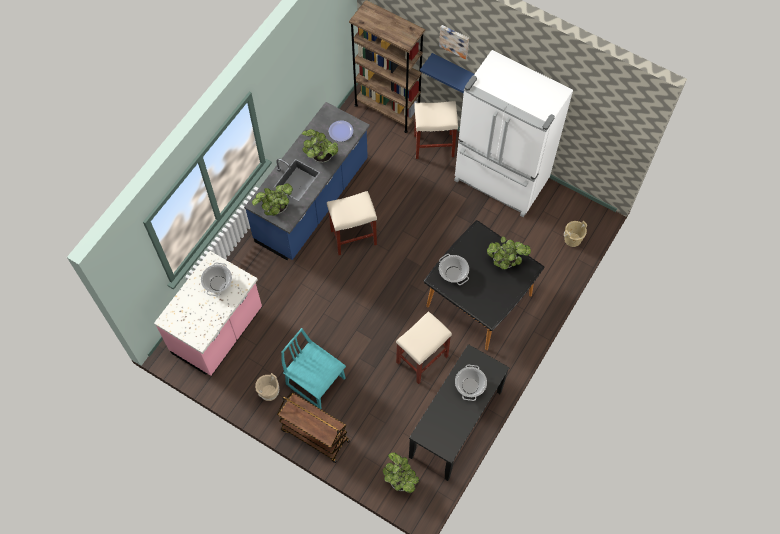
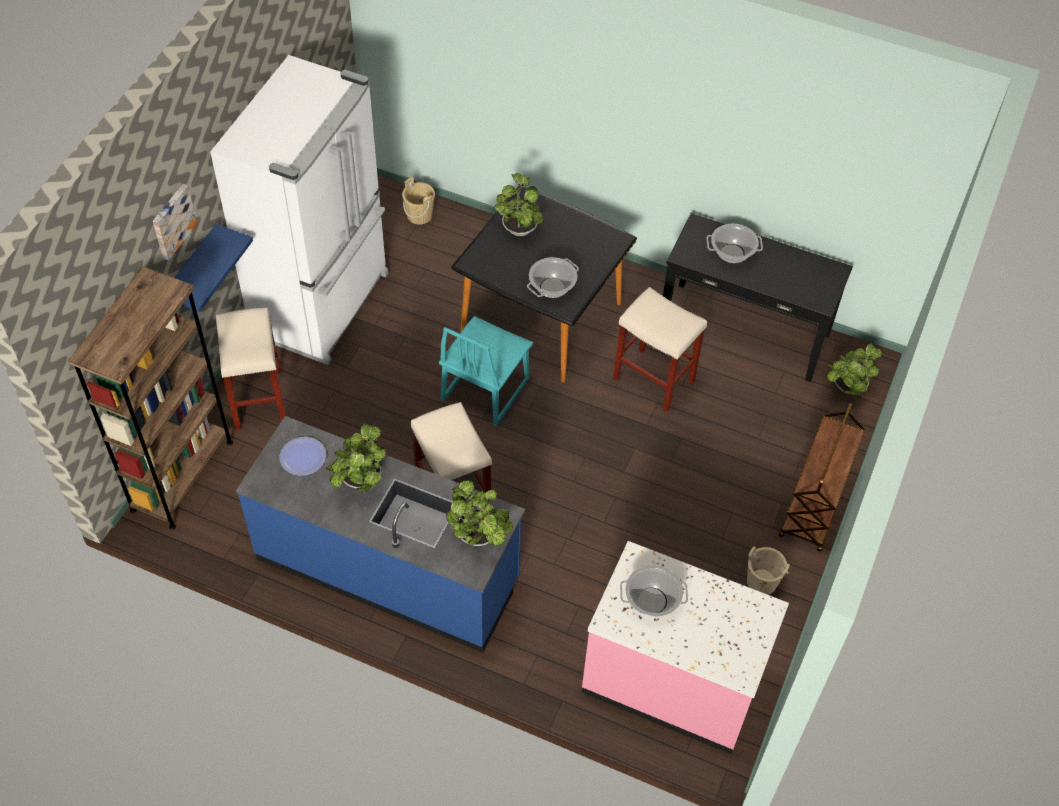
camera: 100 degrees left, 10 degrees down
(316, 381) = (724, 516): turquoise chair -> turquoise chair (484, 389)

